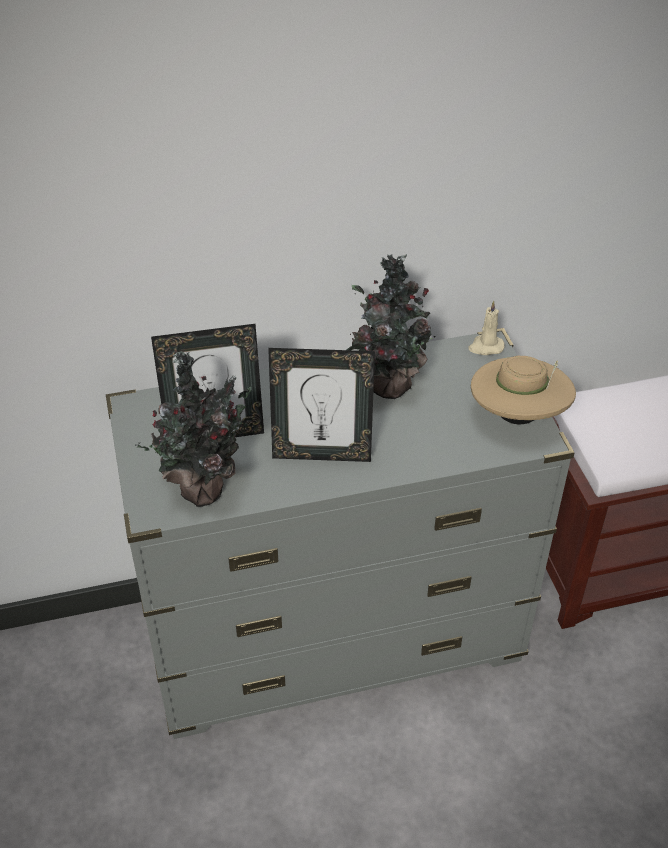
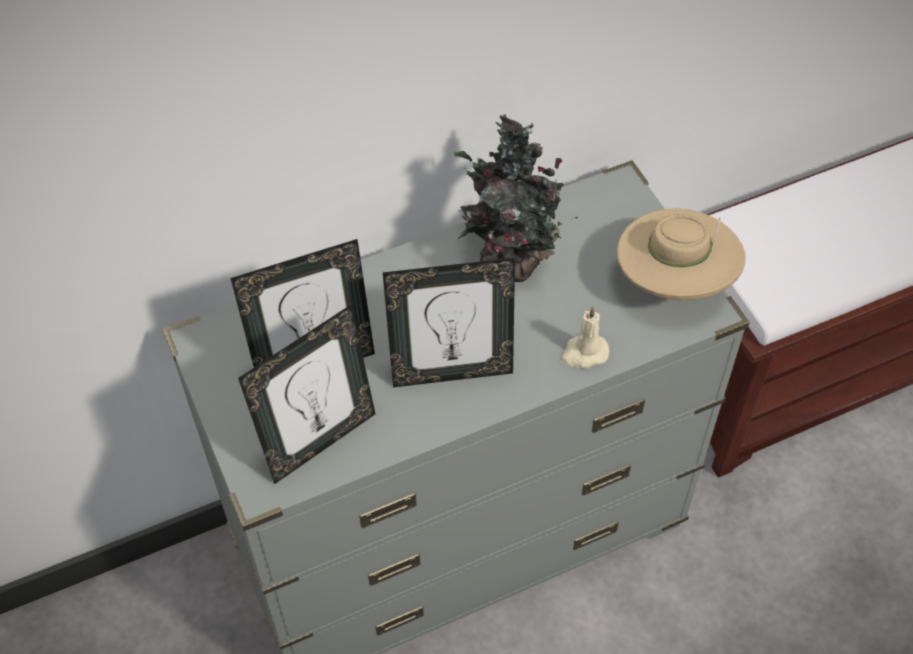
camera: 10 degrees left, 10 degrees up
(204, 487) = (319, 441): potted plant -> picture frame
(485, 347) = (616, 191): beige candle -> beige candle (584, 353)

